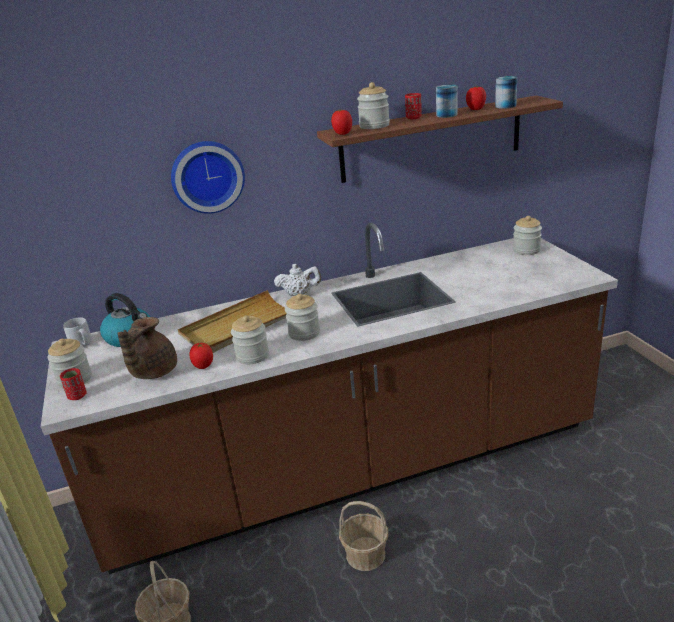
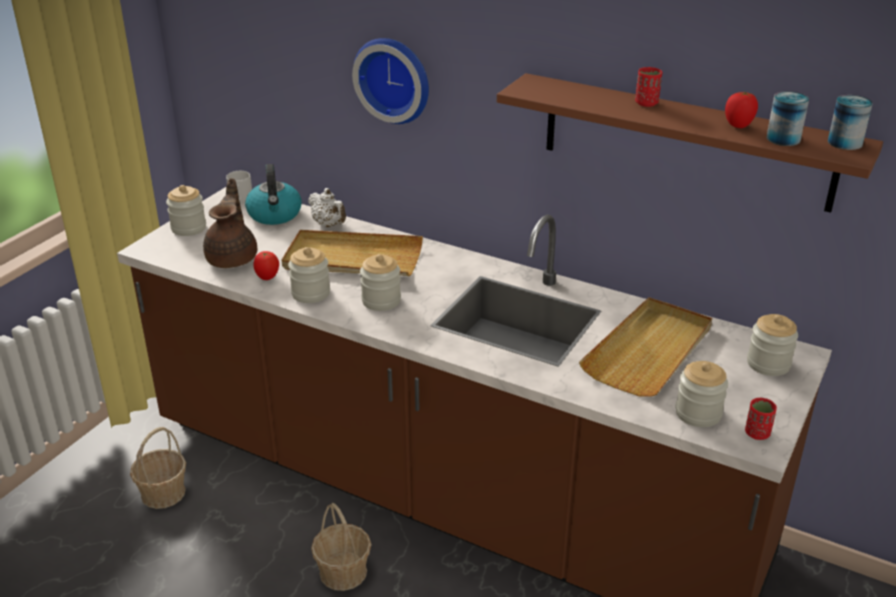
camera: 45 degrees right, 5 degrees up
(77, 396) = (168, 244): red cup -> red cup (757, 433)
(152, 372) = (233, 258): brown teapot -> brown teapot turned 120 degrees clockwise
(299, 294) = (453, 259): white teapot -> white teapot (329, 225)
(342, 134) = (525, 90): tomato -> none
(374, 126) = (581, 94): jar -> jar (698, 413)
(446, 115) = (685, 117): can -> can (845, 143)
(476, 273) = (649, 351): none -> beige tray

